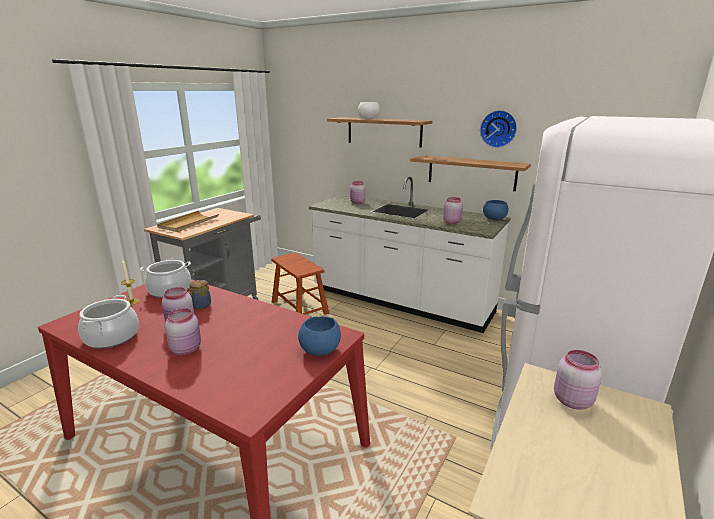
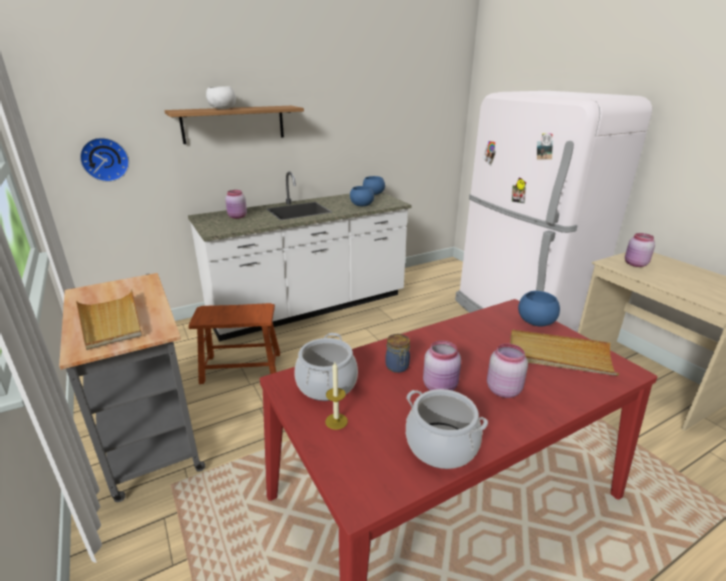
camera: 60 degrees left, 5 degrees up
(257, 369) = (558, 355): none -> beige tray
(452, 222) = (361, 205): pink jar -> blue bowl
(471, 172) = (336, 155): shelf -> none
(498, 129) = (355, 109): wall clock -> wall clock (104, 159)

